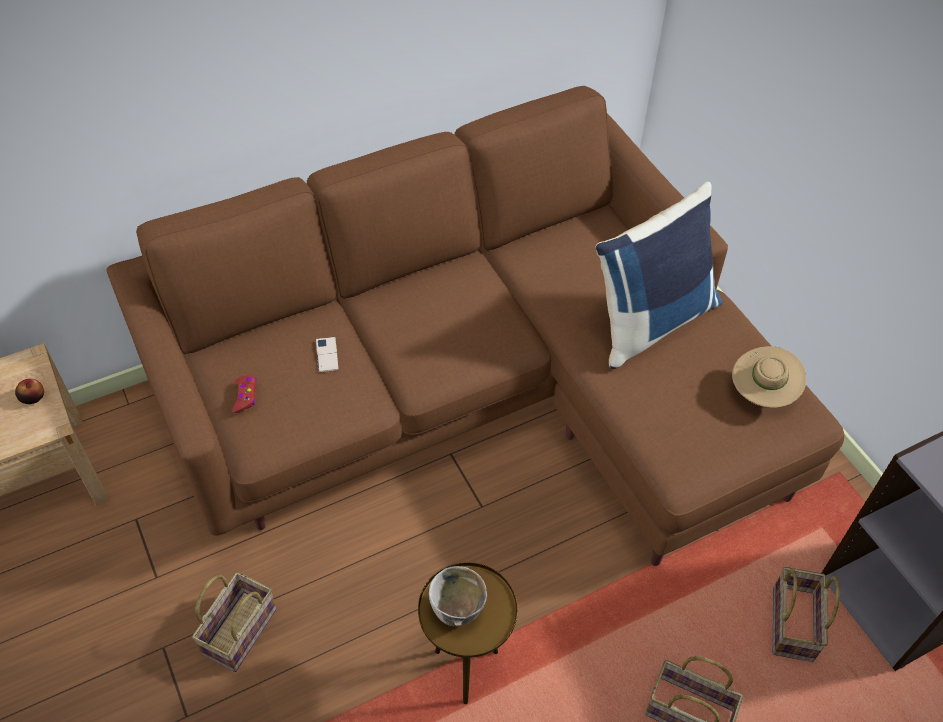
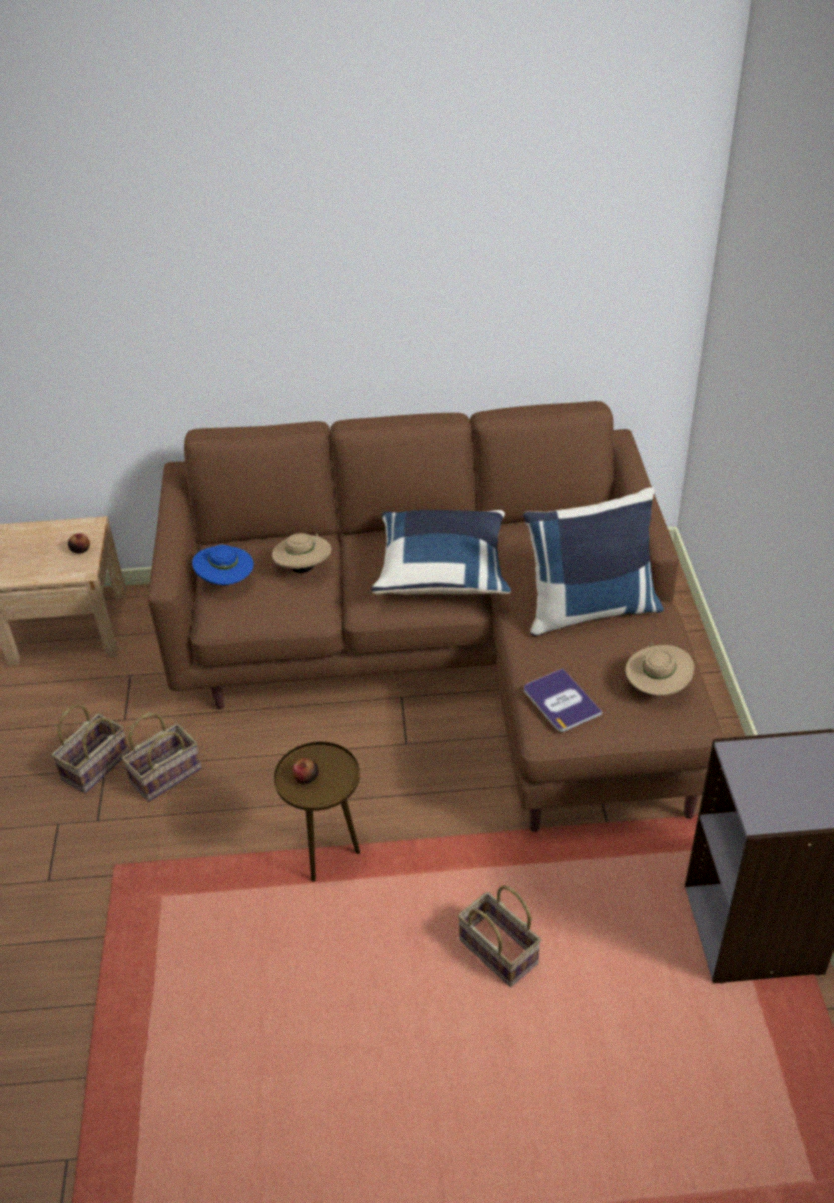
camera: 25 degrees right, 10 degrees down
(245, 396) = (226, 582): red game controller -> blue hat
(327, 355) = (303, 568): phone -> beige hat
(456, 615) = (306, 777): bowl -> apple
(480, 317) = (442, 572): none -> blue pillow
(681, 438) = (561, 701): none -> book
(794, 626) = (636, 918): basket -> basket (95, 767)

